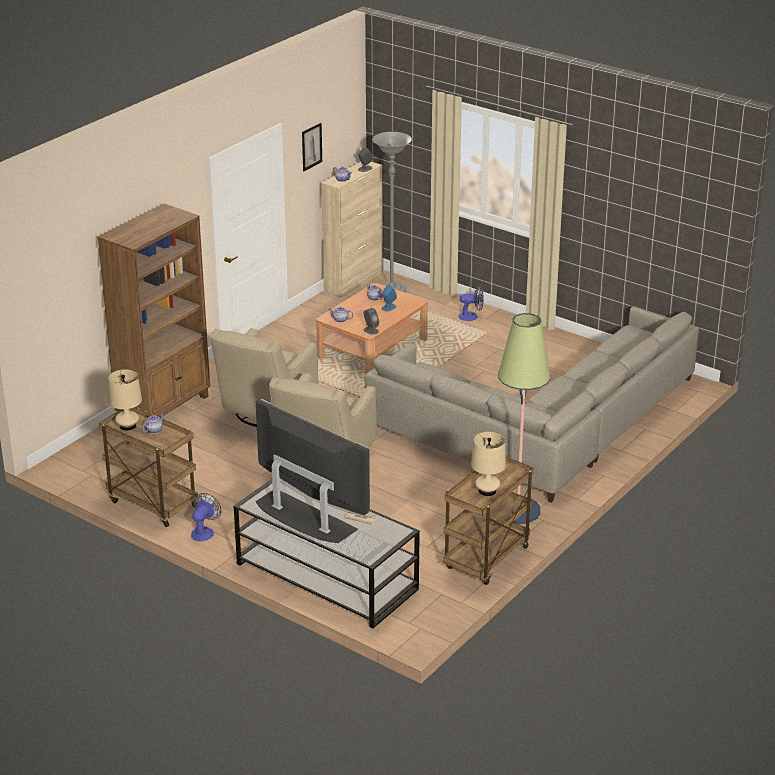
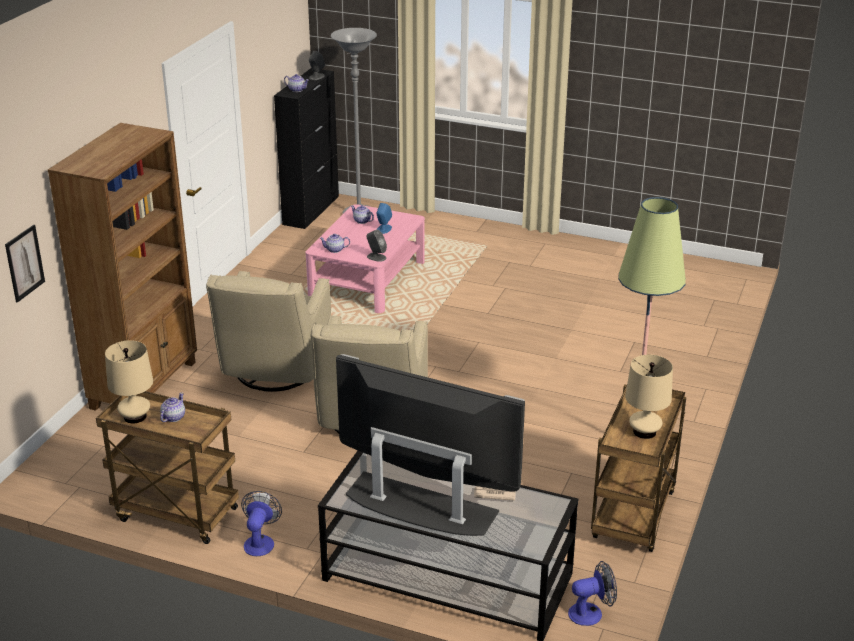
camera: 15 degrees left, 0 degrees up
(311, 146) = (262, 51): picture -> picture (24, 263)
(353, 281) = (311, 210): beige cabinet -> black cabinet
(372, 348) = (367, 280): brown coffee table -> pink coffee table
(471, 316) = (460, 231): fan -> fan (591, 613)
(544, 427) = (607, 343): grey sofa -> none

